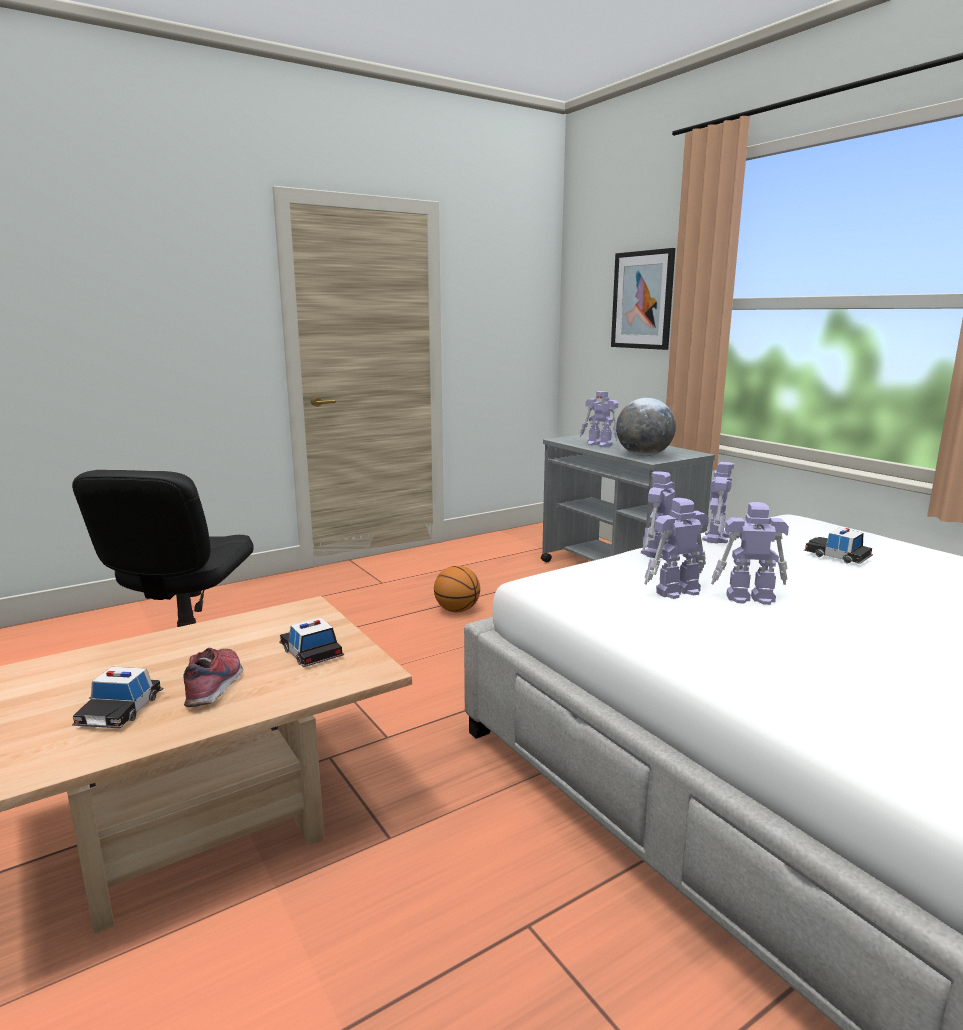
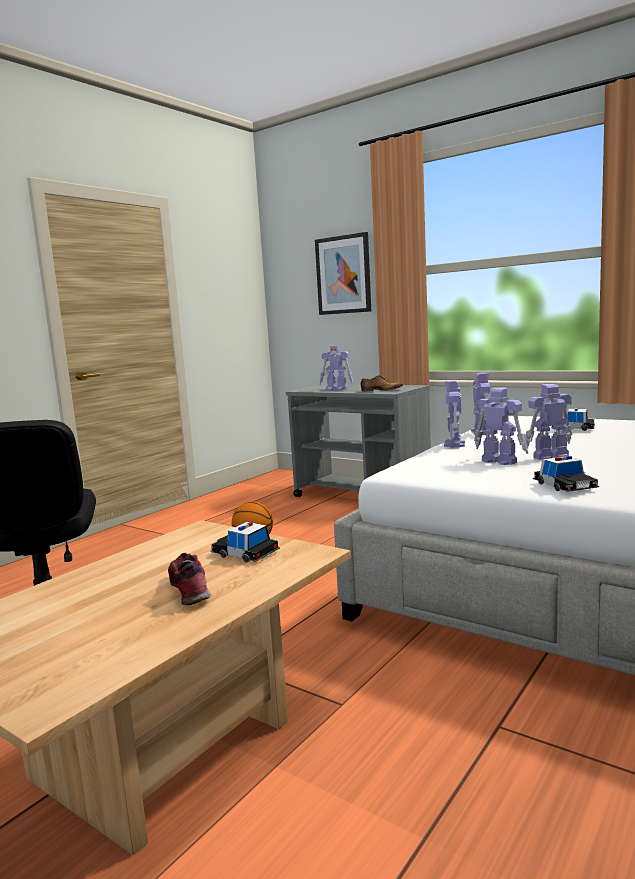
camera: 20 degrees left, 5 degrees down
(120, 710) = (120, 623): toy car -> toy car (564, 485)
(643, 455) = (380, 390): globe -> shoe
(676, 591) = (498, 461): toy robot -> toy robot turned 90 degrees clockwise

